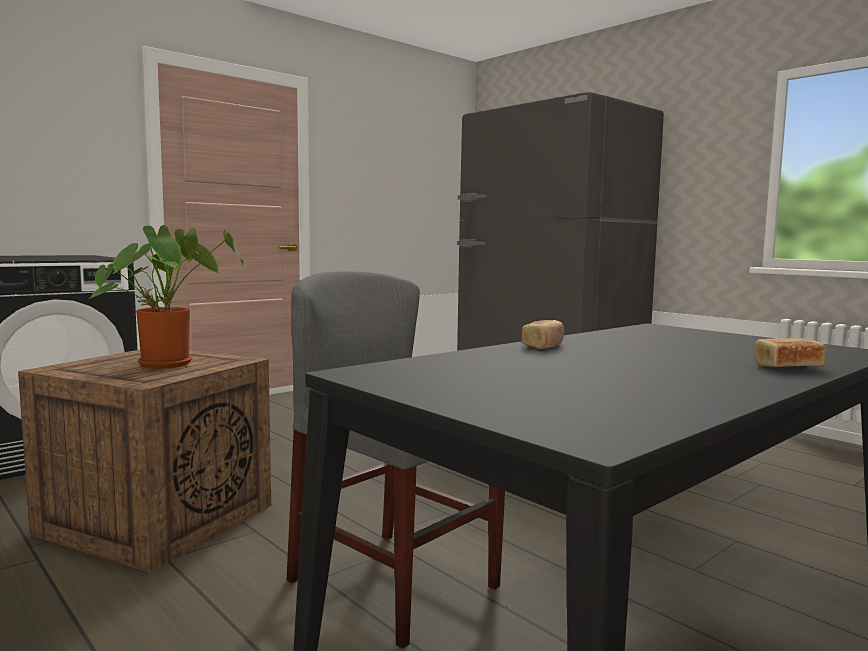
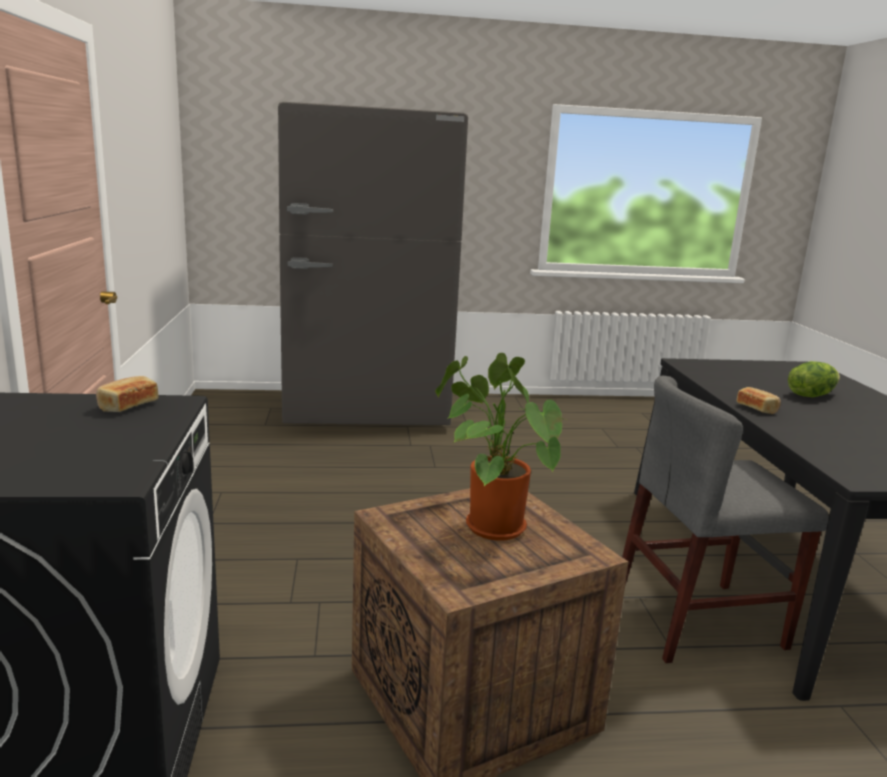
camera: 55 degrees left, 10 degrees up
(684, 355) = (810, 395): none -> lettuce
(787, 367) = (857, 393): bread -> bread (127, 406)

